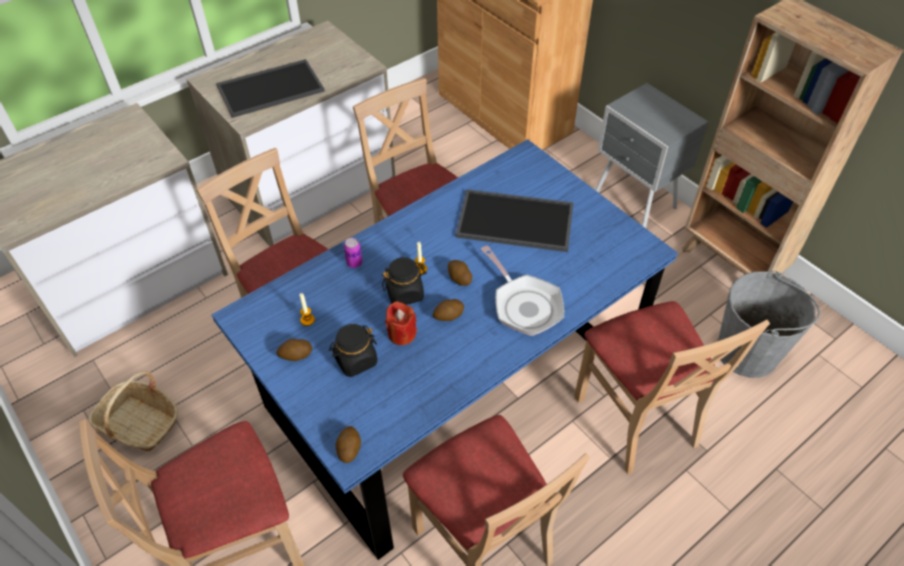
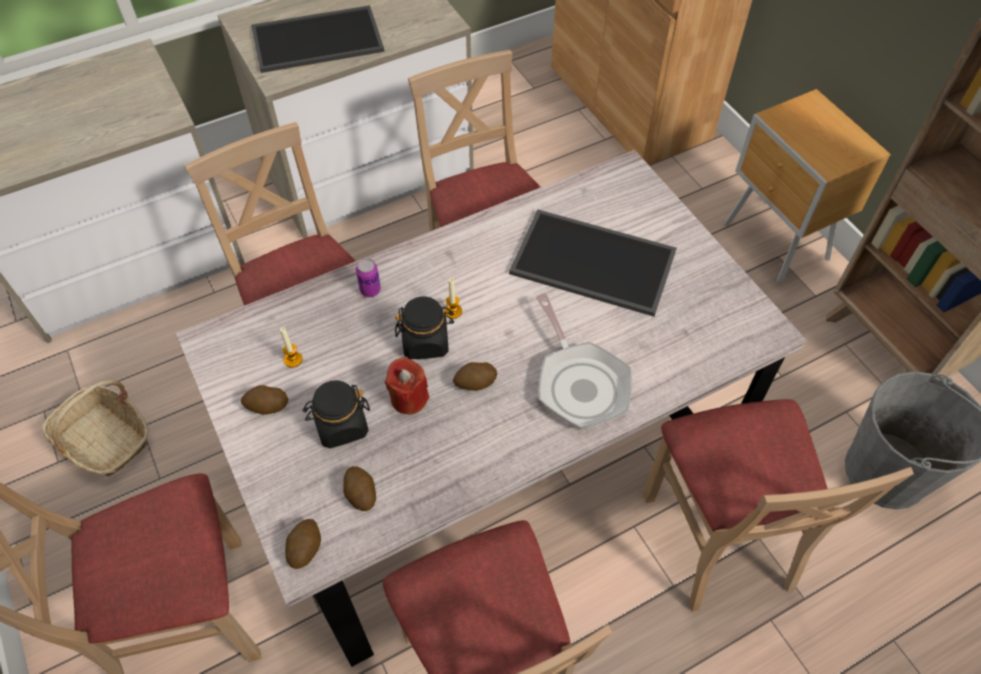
camera: 10 degrees right, 5 degrees up
(451, 384) = (489, 451): blue dining table -> grey dining table
(459, 278) = (501, 332): potato -> potato (360, 494)
(635, 202) = (776, 244): grey nightstand -> brown nightstand

